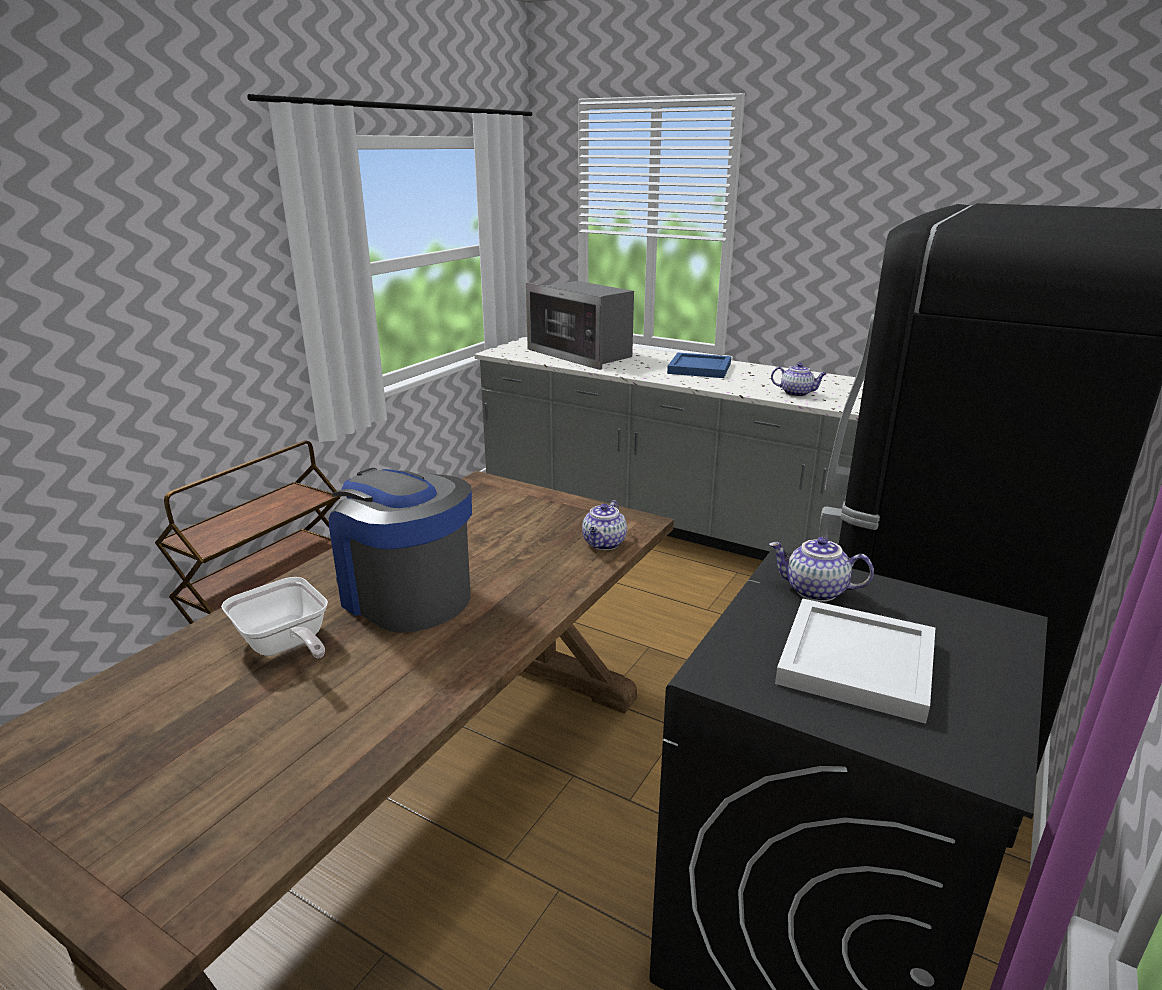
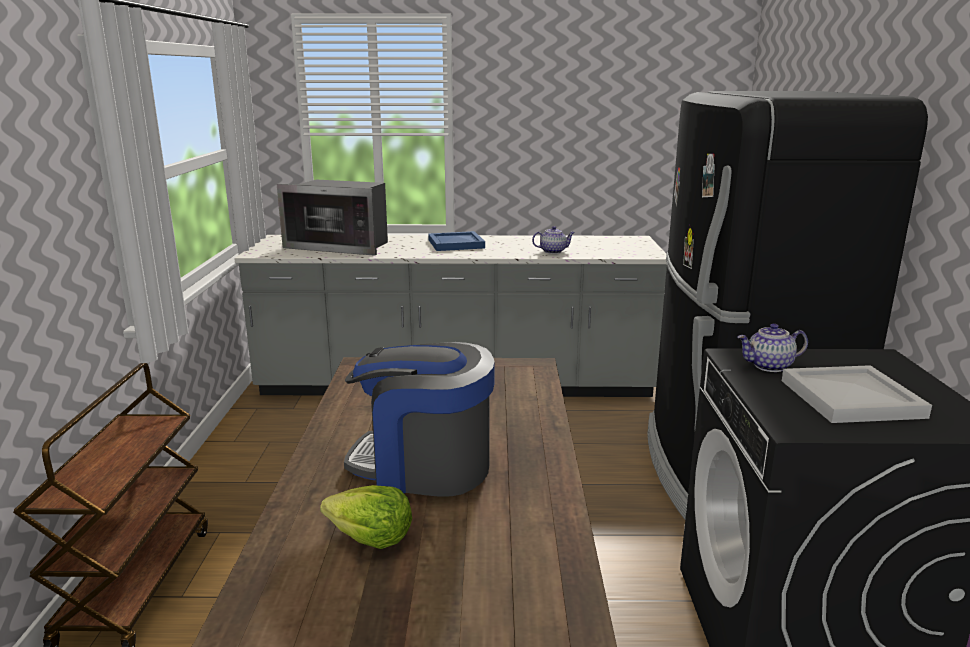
camera: 30 degrees left, 5 degrees down
(285, 645) = (370, 538): frying pan -> lettuce
(604, 544) = (530, 387): teapot -> none

